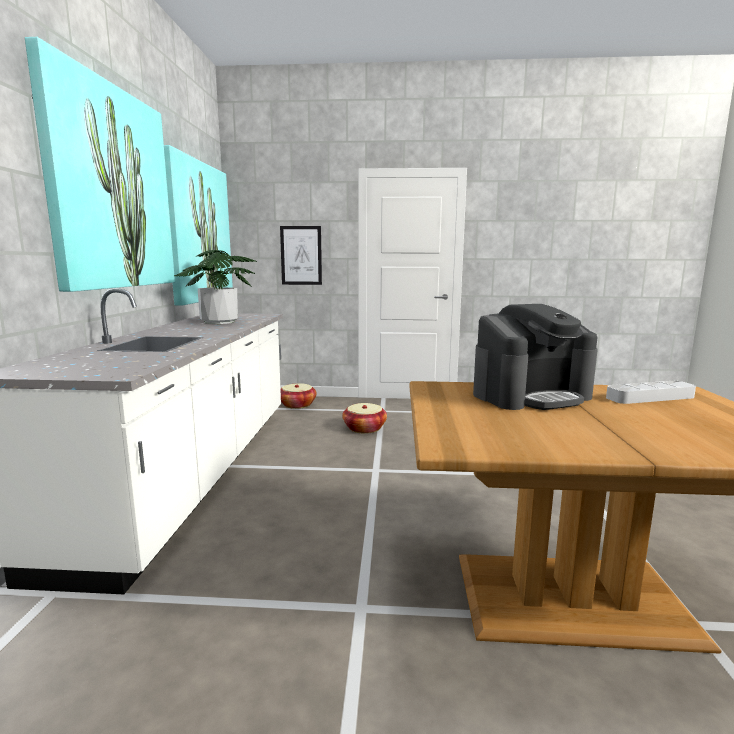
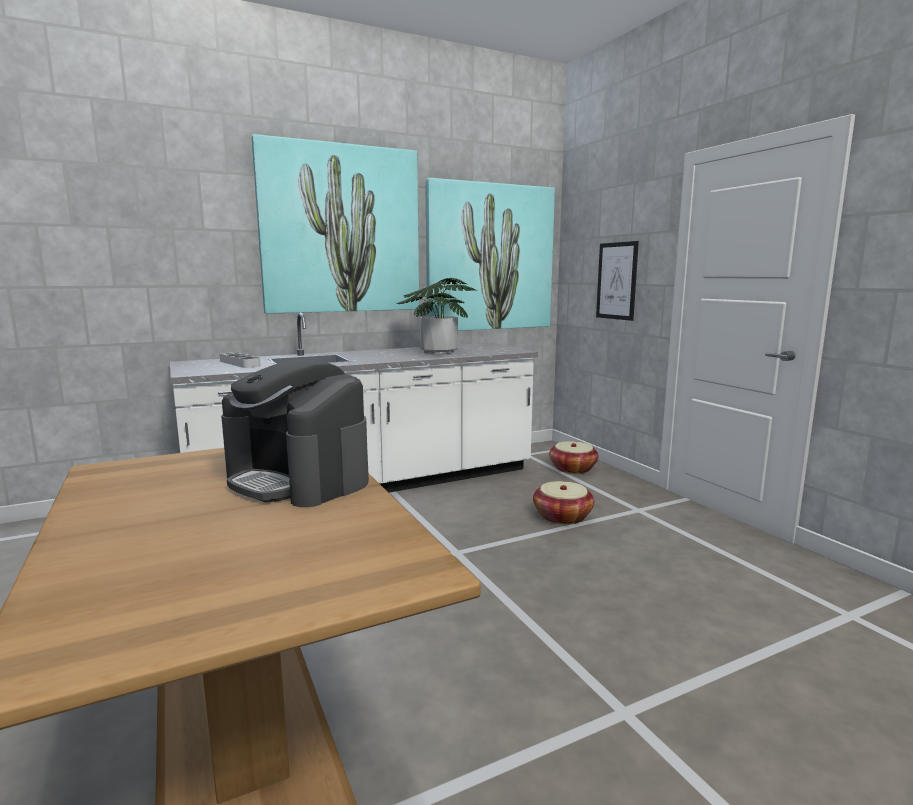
camera: 60 degrees right, 0 degrees up
(650, 397) = (342, 540): grey tray -> grey tray (239, 363)

